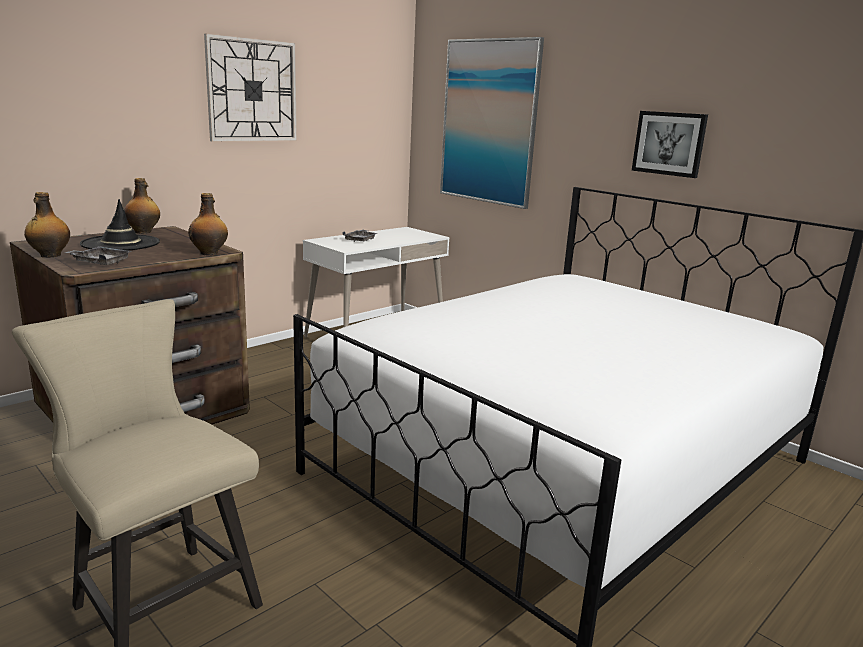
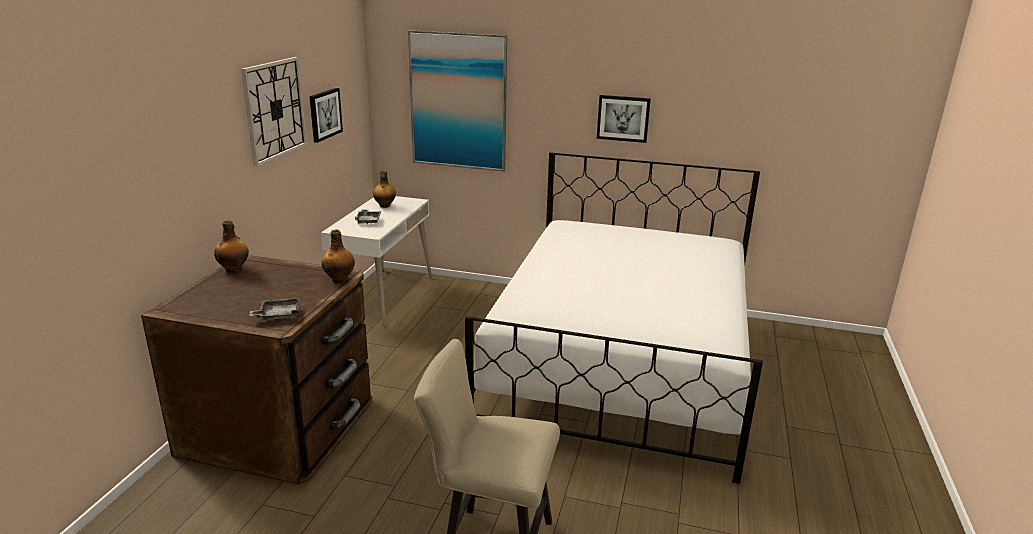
camera: 30 degrees left, 5 degrees up
(50, 255) = (219, 320): bottle -> bottle (384, 206)
(120, 243) = (245, 289): black hat -> none
(333, 117) = (325, 114): none -> picture

